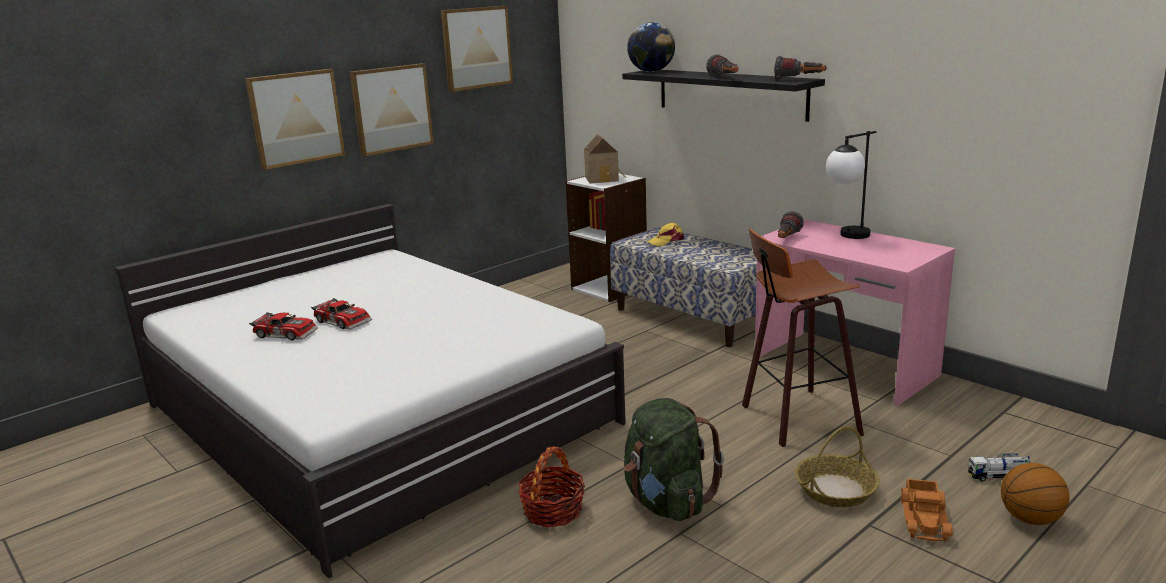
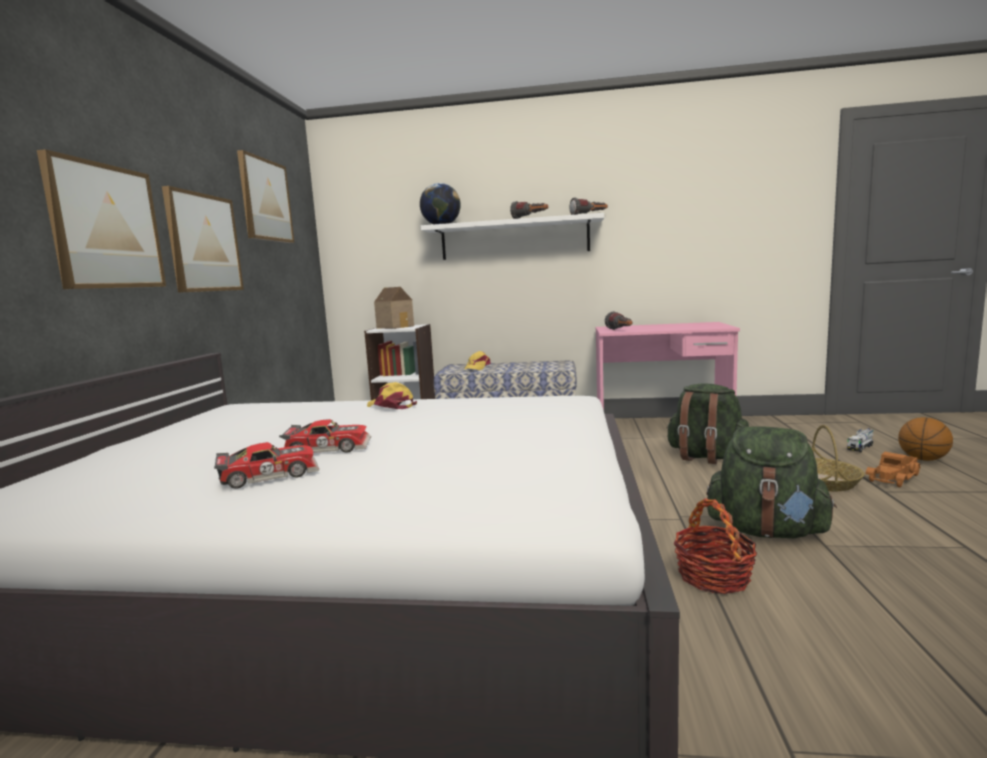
camera: 40 degrees left, 10 degrees down
(453, 288) = (391, 406): none -> yellow cap
(730, 93) = (514, 239): black shelf -> white shelf
(795, 419) = (706, 457): stool -> green backpack
(846, 237) = (649, 326): table lamp -> none
(925, 519) = (894, 477): toy truck -> toy truck turned 75 degrees clockwise

